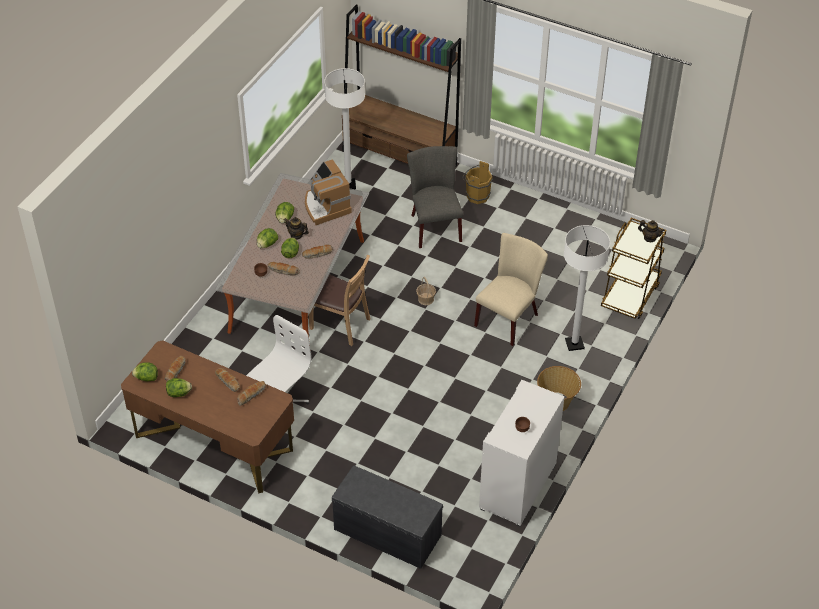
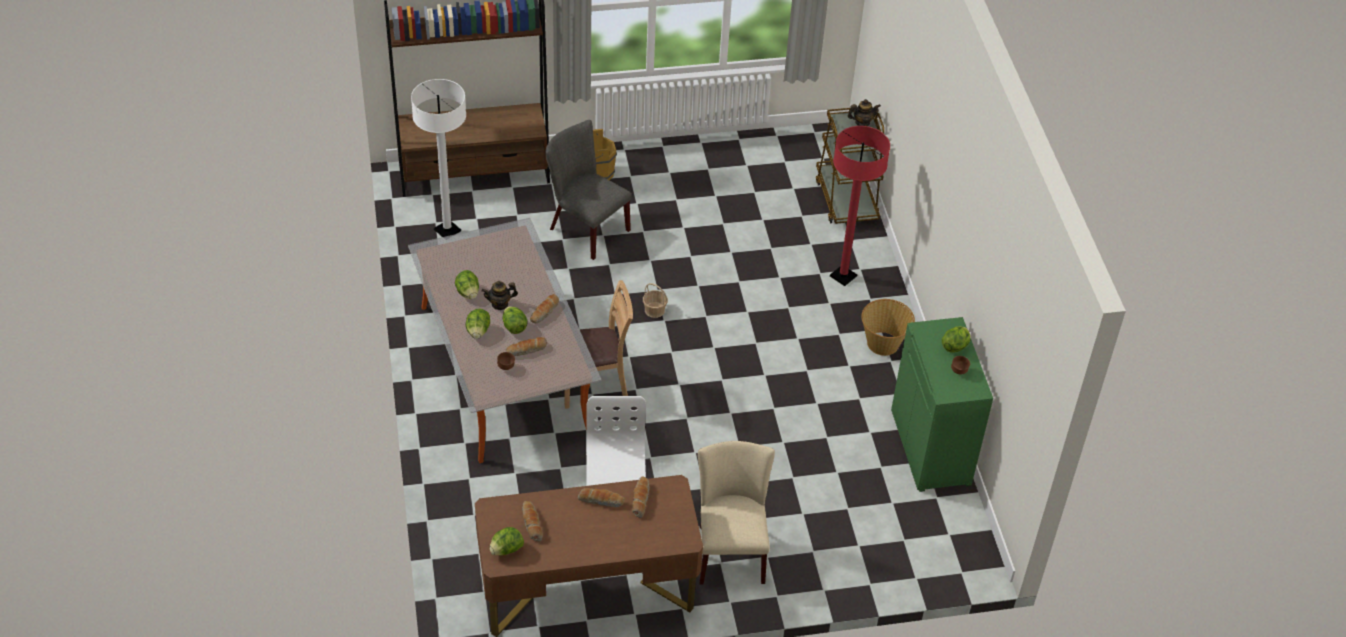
camera: 40 degrees left, 0 degrees up
(179, 393) = (561, 544): lettuce -> lettuce (955, 346)
(325, 206) = (498, 256): coffee machine -> none
(386, 532) = (856, 570): grey bench -> none
(509, 318) = (756, 284): beige chair -> beige chair (729, 549)
(518, 487) = (931, 448): white cabinet -> green cabinet
(574, 344) = (843, 276): white floor lamp -> red floor lamp

